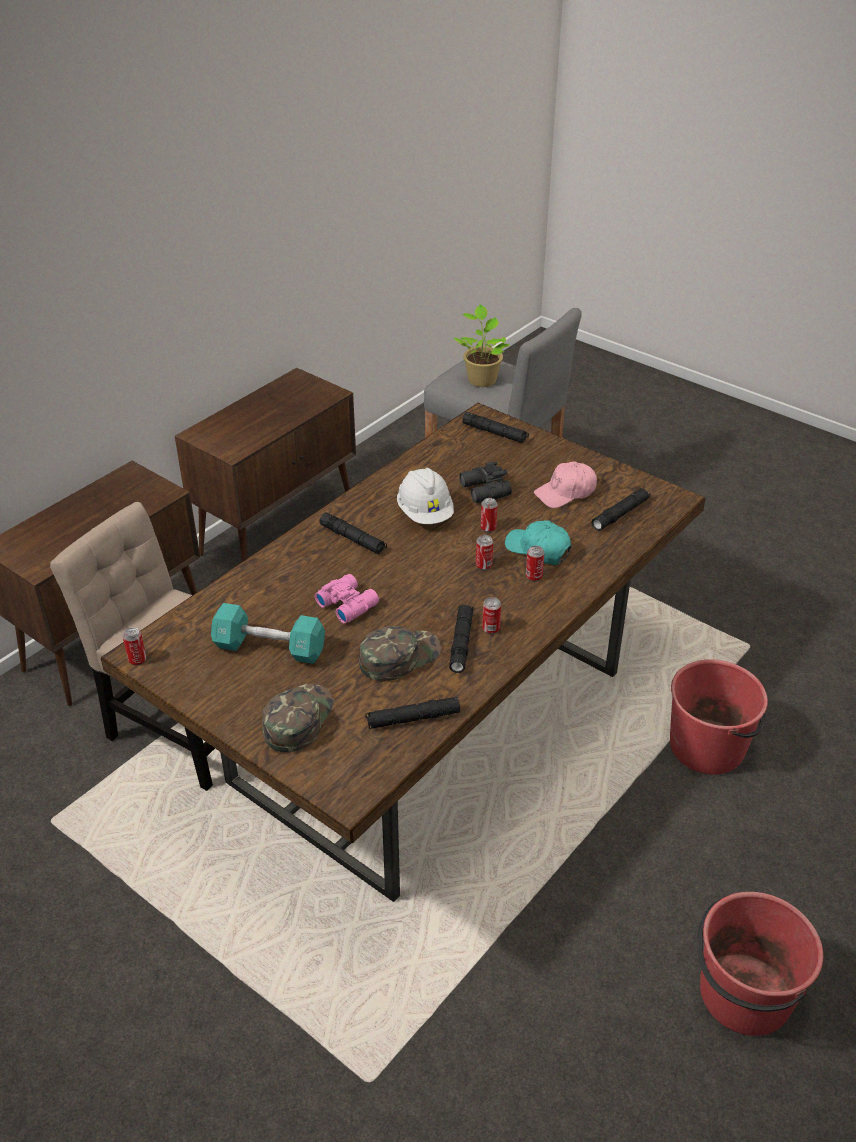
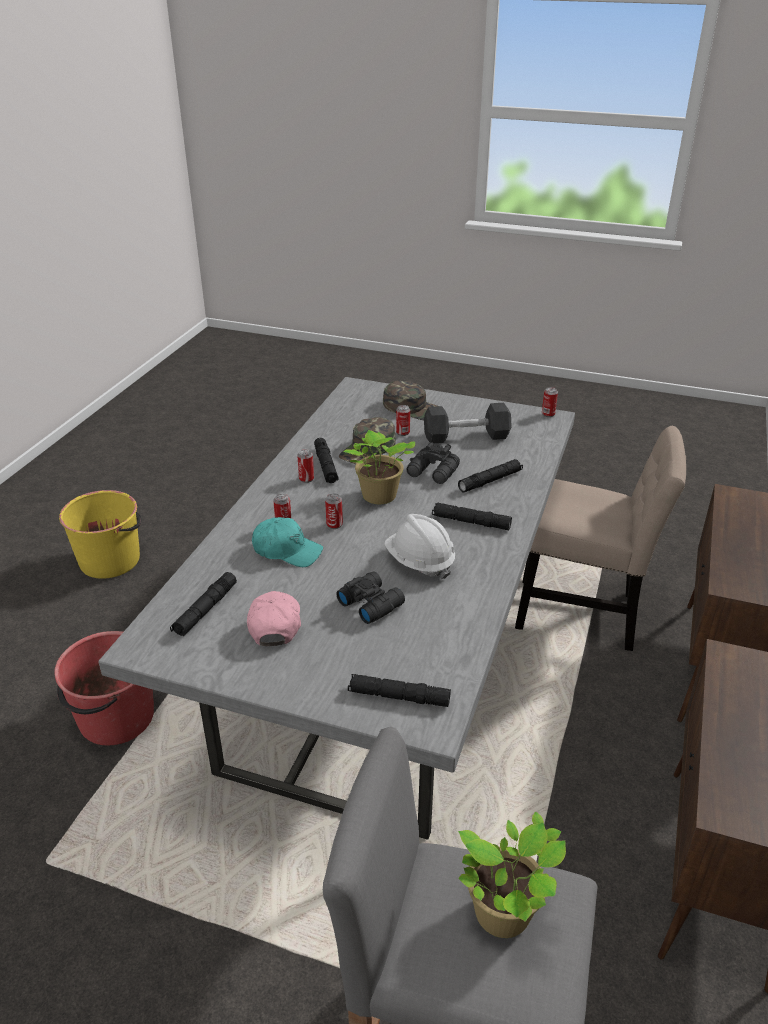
camera: 160 degrees right, 5 degrees down
(269, 648) = (466, 436): turquoise dumbbell -> black dumbbell
(297, 719) = (413, 408): green cap -> green cap turned 60 degrees counterclockwise
(347, 604) = (433, 473): pink binoculars -> black binoculars
(413, 718) = (337, 421): black flashlight -> black flashlight (490, 481)
(424, 587) = (378, 497): none -> potted plant
(427, 728) = (384, 667): brown dining table -> grey dining table
(488, 528) = (346, 561): can -> can (403, 433)
(565, 493) = (275, 623): pink cap -> pink cap turned 45 degrees counterclockwise
(743, 995) = (111, 560): red bucket -> yellow bucket

